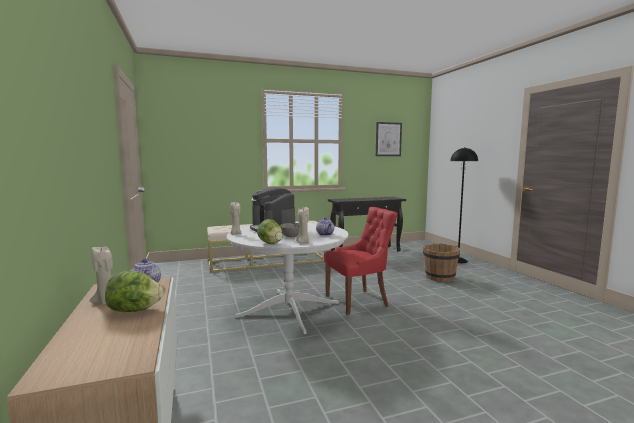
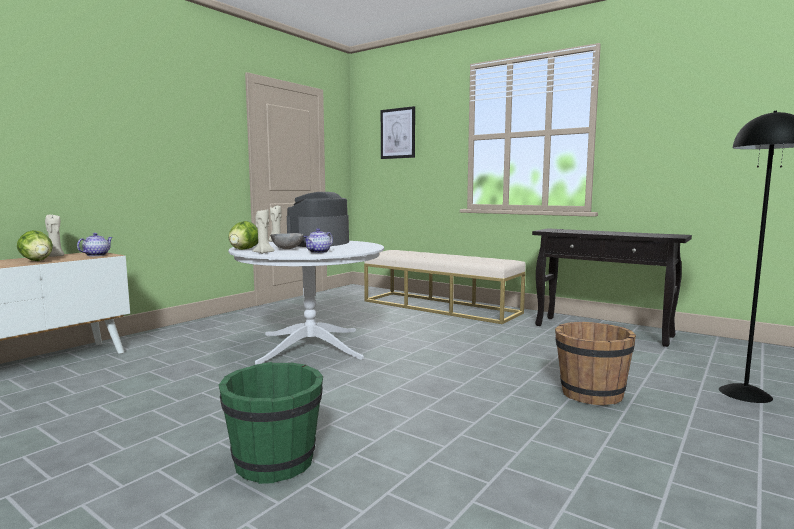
camera: 55 degrees right, 0 degrees up
(358, 301) = (383, 366): red chair -> none
(388, 139) = (705, 115): picture -> picture (398, 133)
(475, 357) = (275, 462): none -> green bucket

